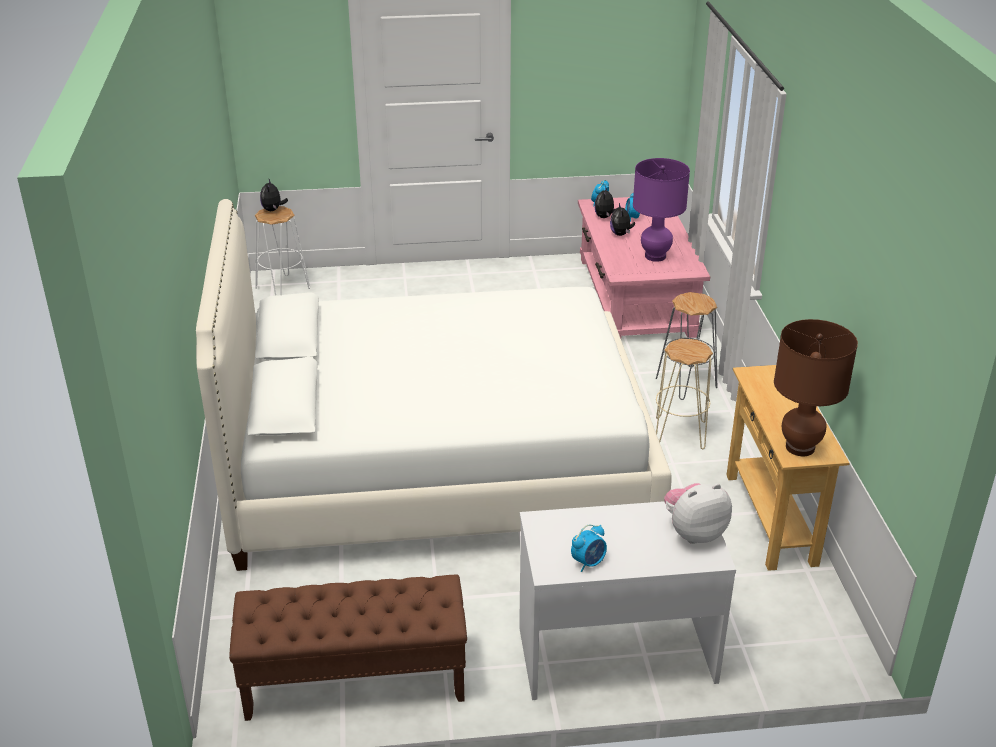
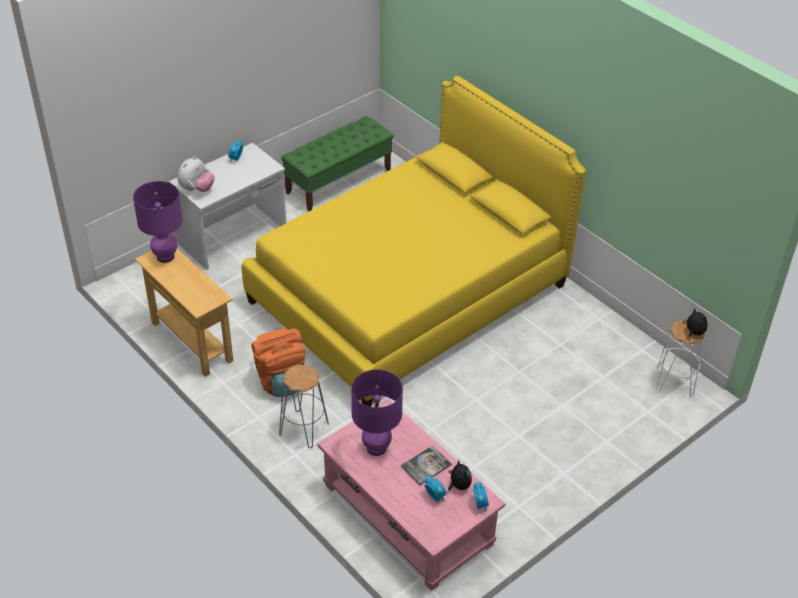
camera: 145 degrees right, 10 degrees up
(354, 680) = (339, 181): brown bench -> green bench
(437, 462) = (409, 293): white bed -> yellow bed
(621, 234) = (426, 466): plush toy -> book
(679, 433) = (281, 380): beige stool -> orange backpack
(800, 447) = (165, 256): brown table lamp -> purple table lamp

